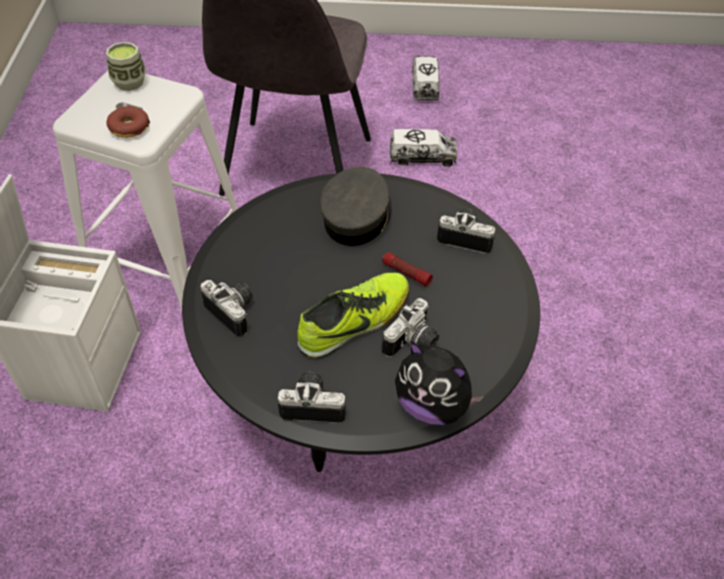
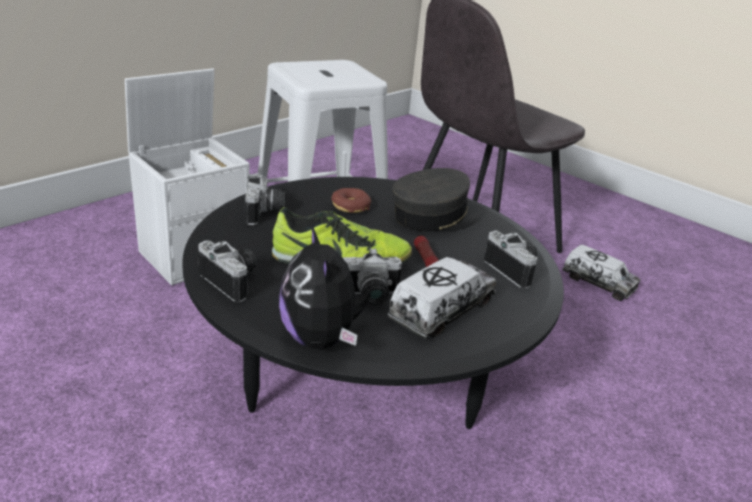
camera: 40 degrees right, 20 degrees down
(129, 82) = (345, 66): cup -> none
(129, 128) = (310, 77): donut -> donut (350, 206)
(424, 84) = (654, 245): toy truck -> toy truck (441, 310)

